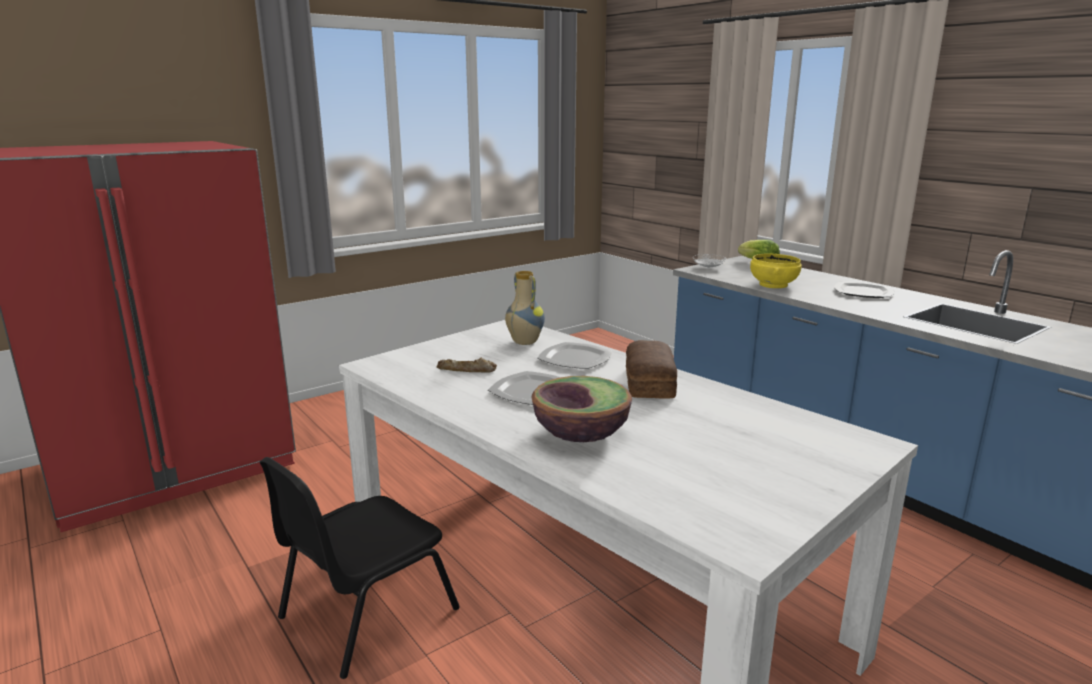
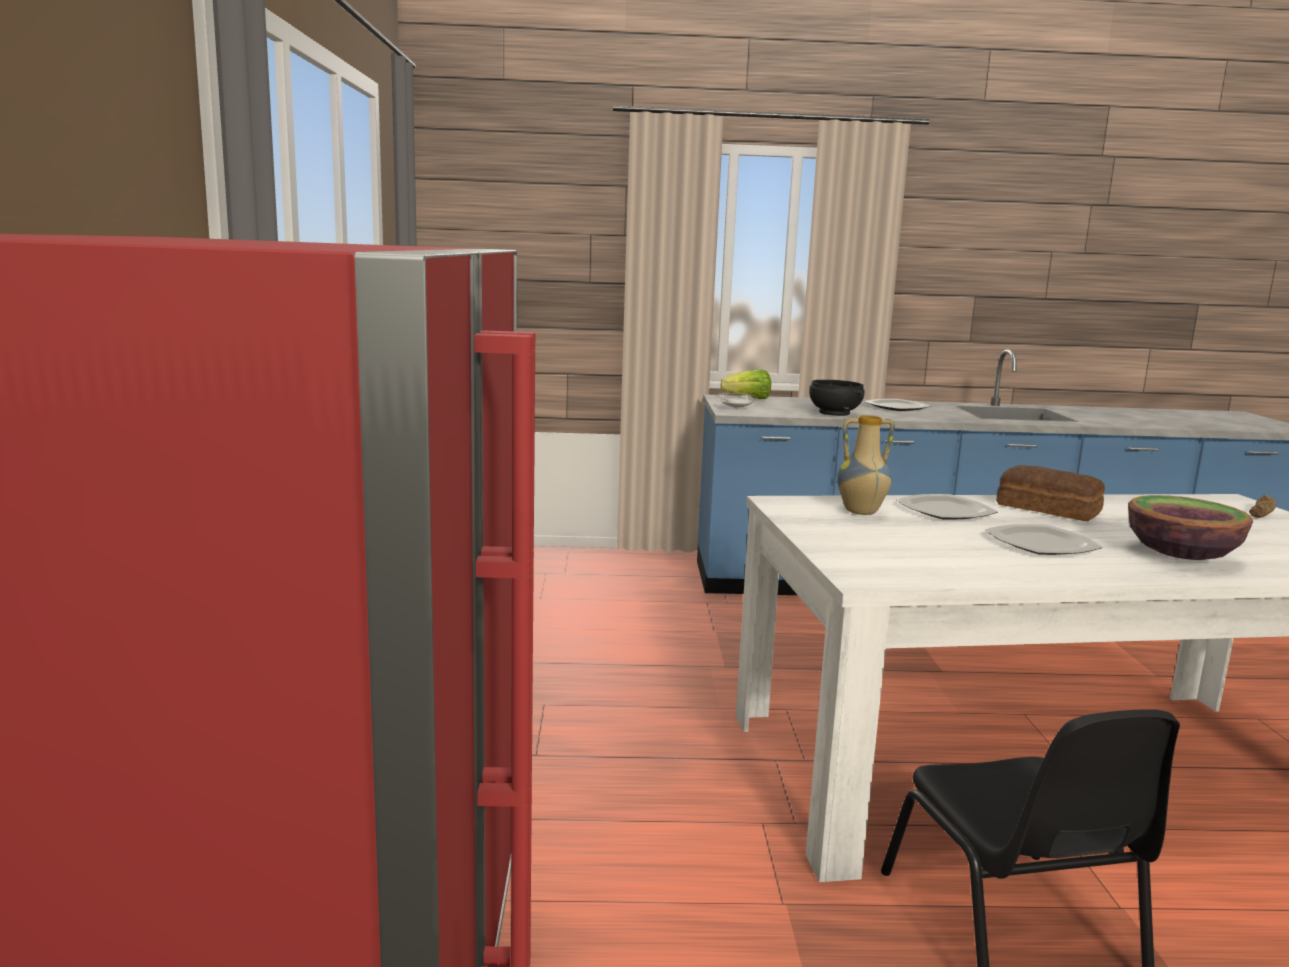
camera: 55 degrees left, 5 degrees down
(467, 370) = (941, 549): bread -> bread (1262, 512)
(772, 285) = (834, 413): yellow bowl -> black bowl

